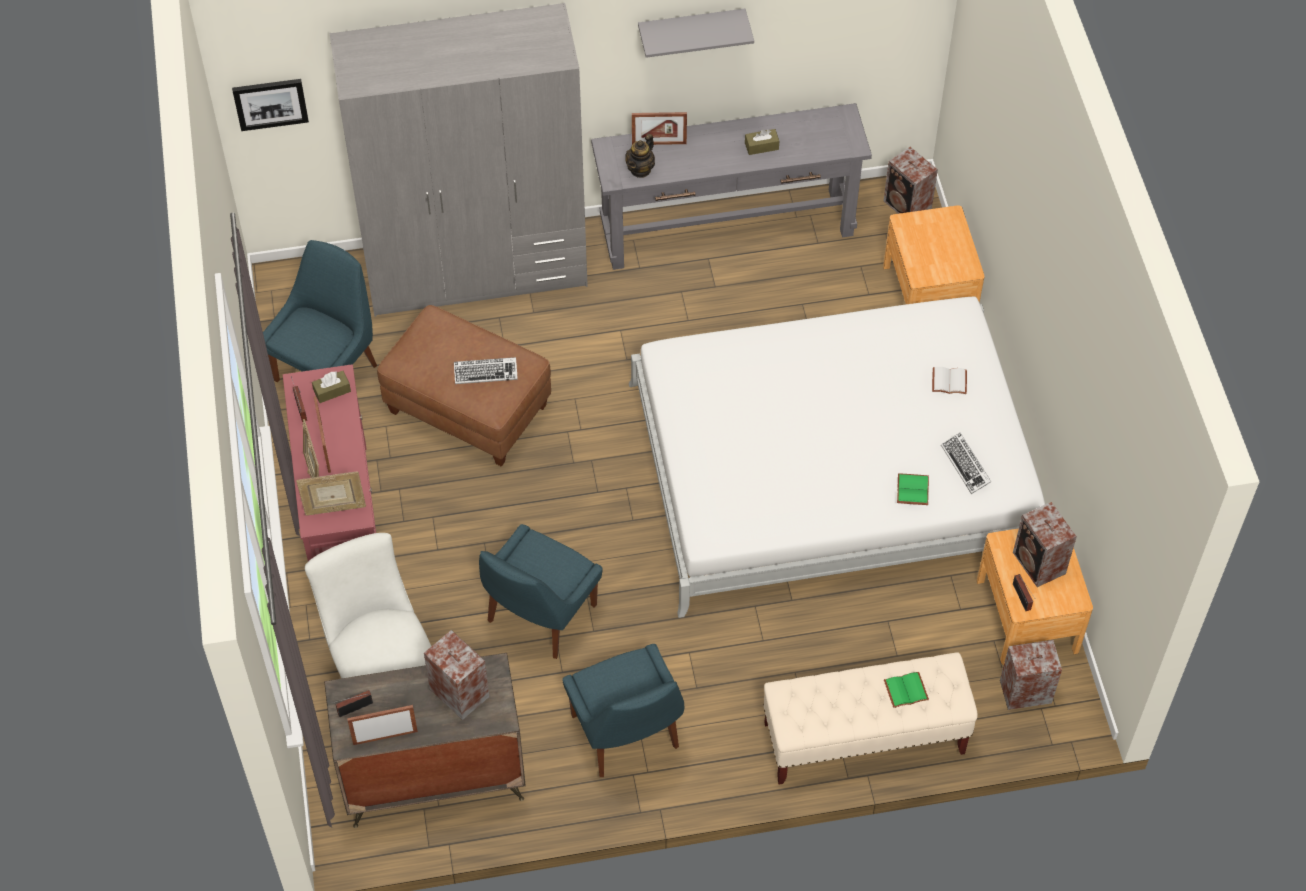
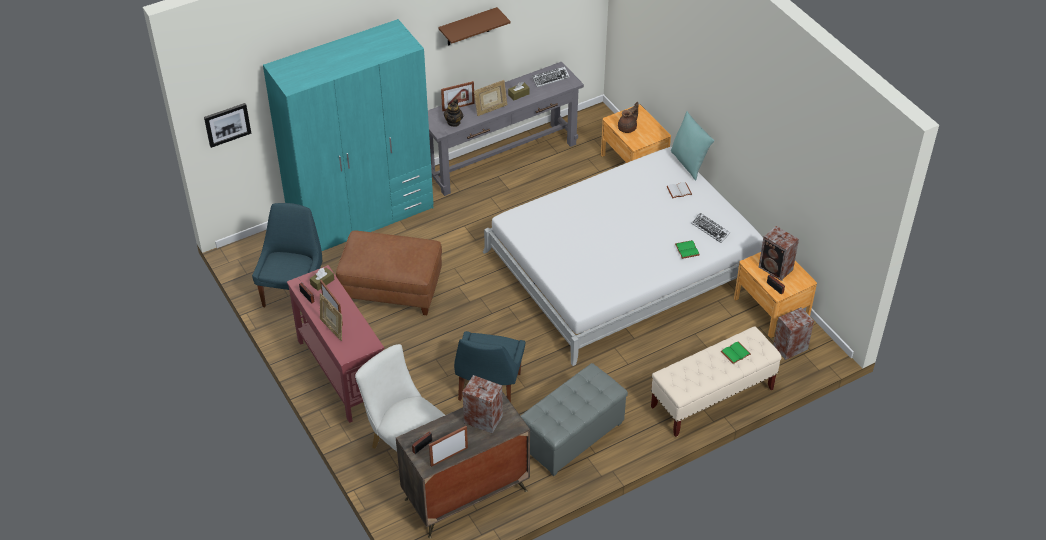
camera: 20 degrees left, 10 degrees down
(334, 508) = (354, 344): picture frame -> picture frame (491, 110)
(477, 271) = (362, 216): grey wardrobe -> turquoise wardrobe
(485, 373) = (405, 256): keyboard -> keyboard (550, 78)
(626, 735) = (572, 437): blue chair -> grey ottoman
(691, 30) = (468, 27): grey shelf -> brown shelf
(908, 206) = (599, 122): speaker -> none
(922, 244) = (628, 128): none -> brown teapot
(989, 336) = (689, 163): none -> turquoise pillow

